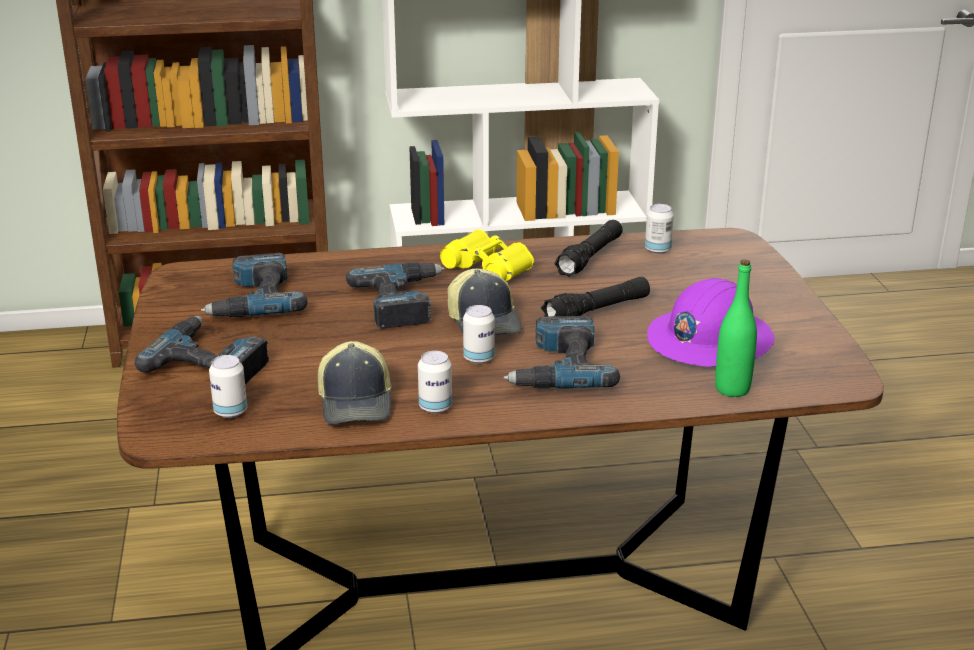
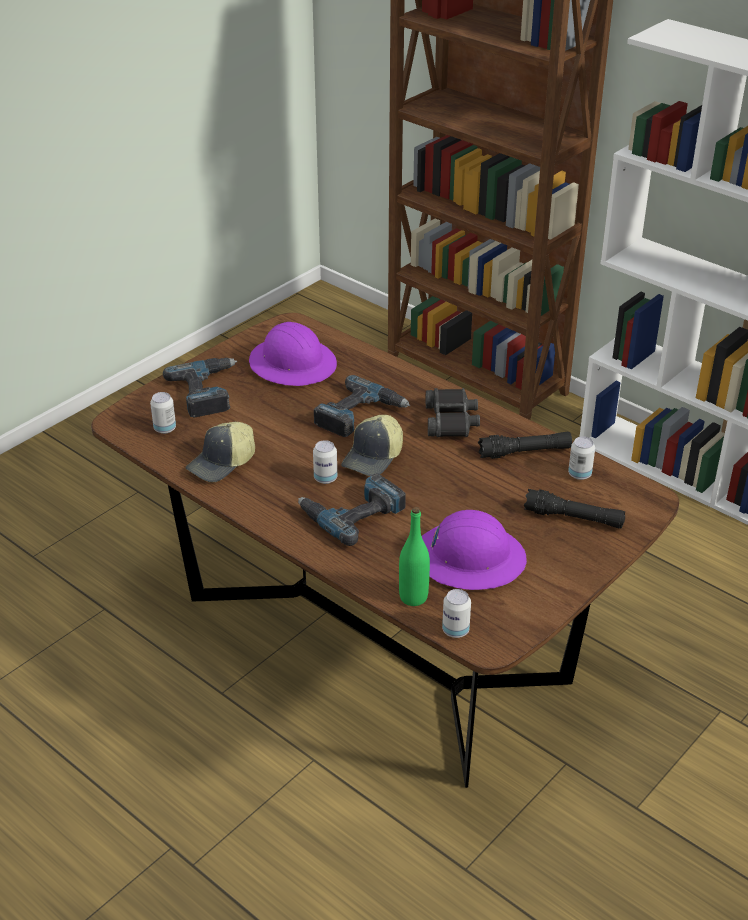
camera: 50 degrees right, 10 degrees up
(253, 299) = (293, 364): power drill -> purple hard hat
(435, 407) = (249, 492): can -> can (455, 630)
(490, 267) = (451, 421): yellow binoculars -> black binoculars
(597, 311) = (448, 492): black flashlight -> black flashlight (573, 518)

